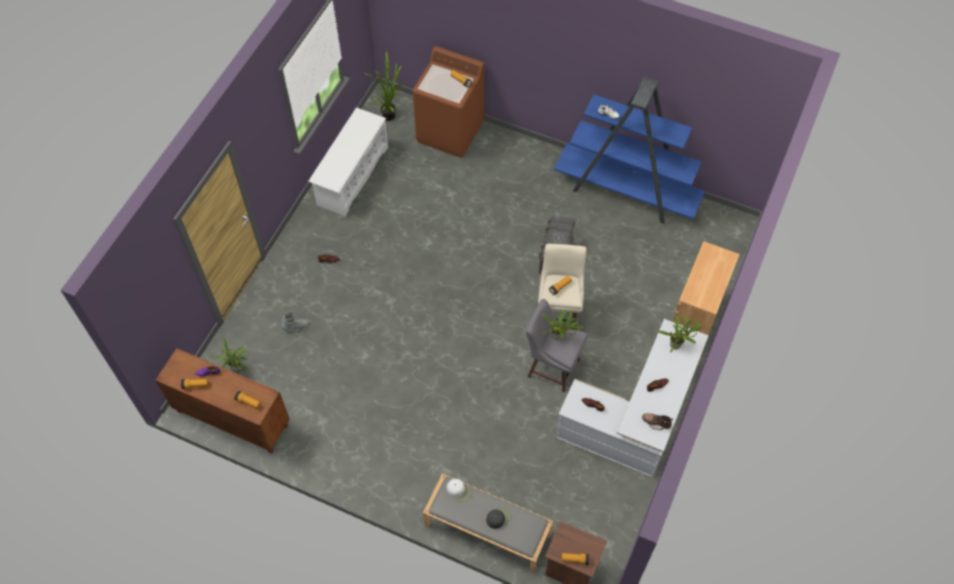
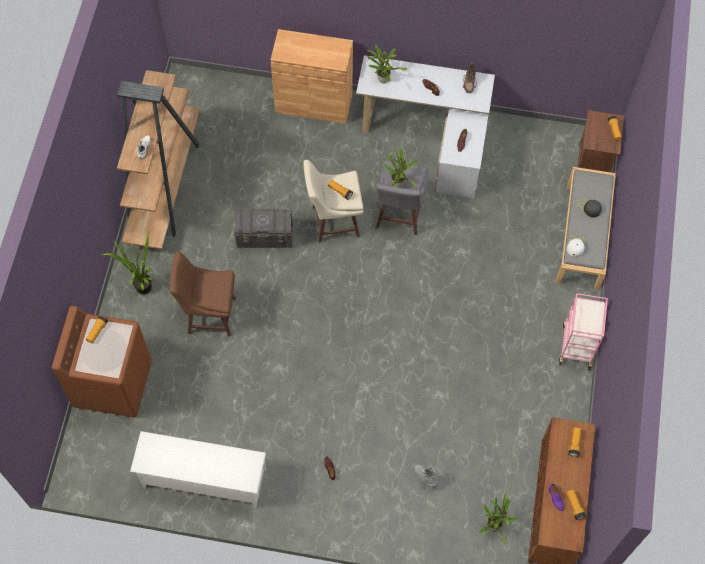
camera: 105 degrees left, 5 degrees up
(373, 485) = (576, 345): none -> pink cart
(390, 114) = (97, 461): potted plant -> potted plant (140, 287)
(491, 203) = (210, 314): none -> brown stool
(627, 192) = (164, 184): blue bookcase -> brown bookcase

